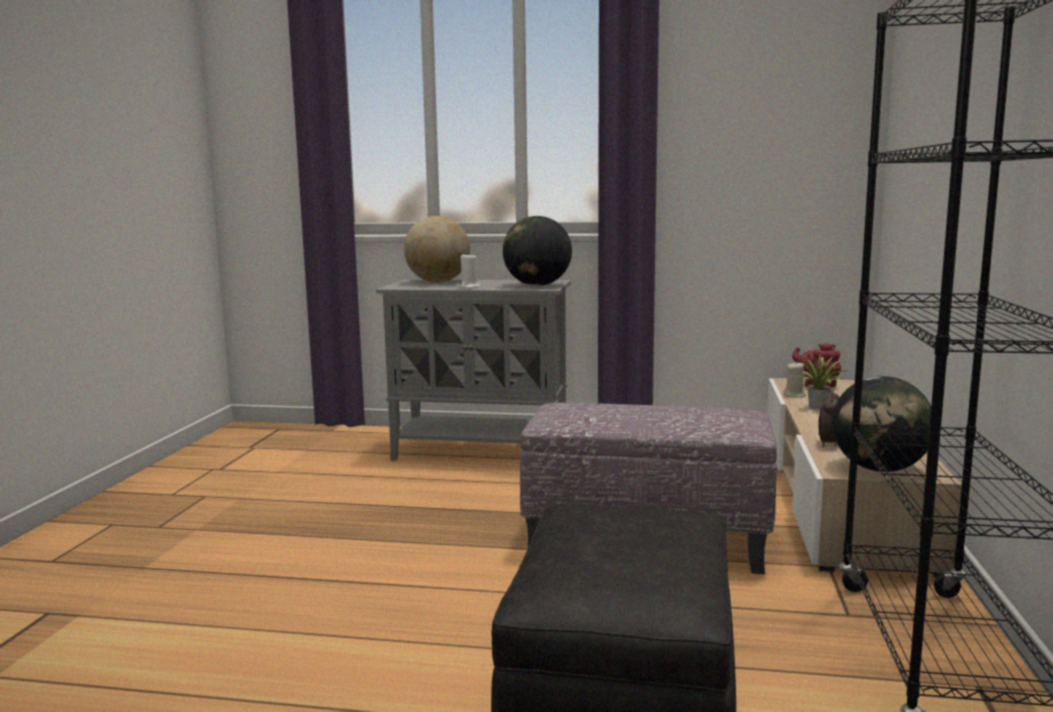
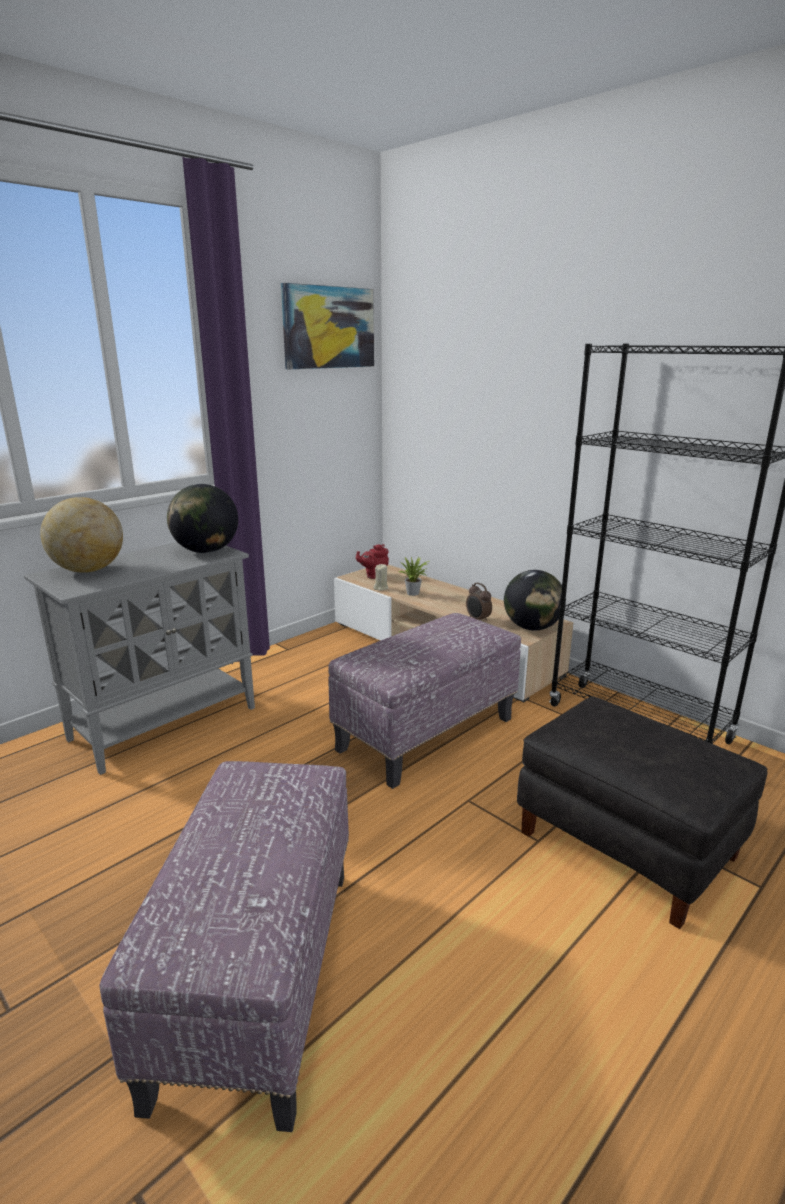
camera: 55 degrees left, 10 degrees up
(241, 582) = (257, 974): none -> ottoman
(469, 287) = (155, 570): white candle -> none
(793, 62) = (328, 327): none -> picture

